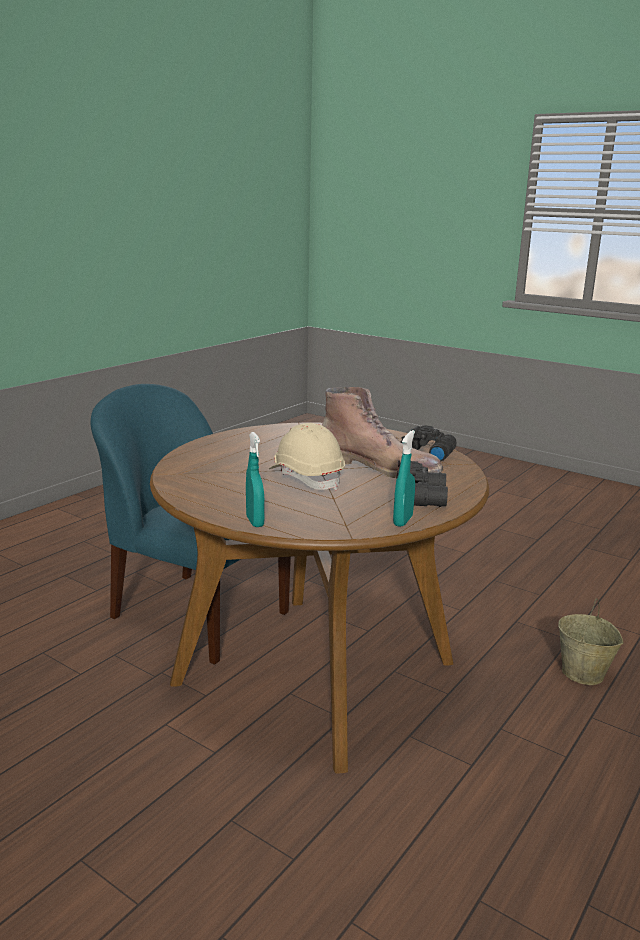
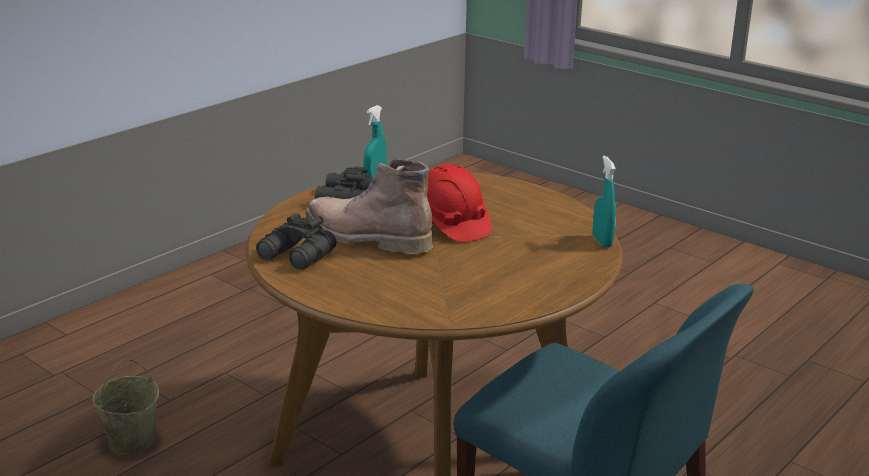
camera: 175 degrees left, 5 degrees up
(255, 522) = (500, 183): turquoise spray bottle -> turquoise spray bottle (602, 241)
(306, 478) = (450, 225): beige hard hat -> red hard hat

